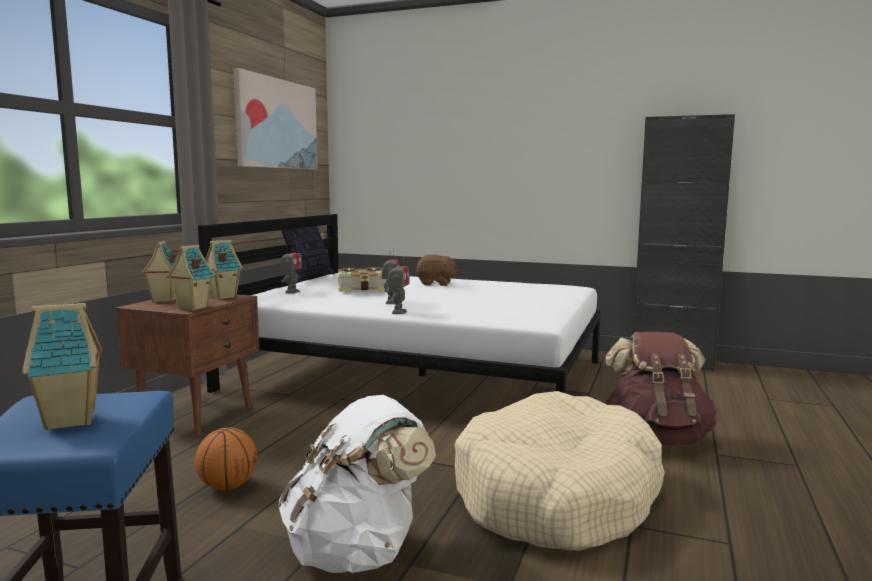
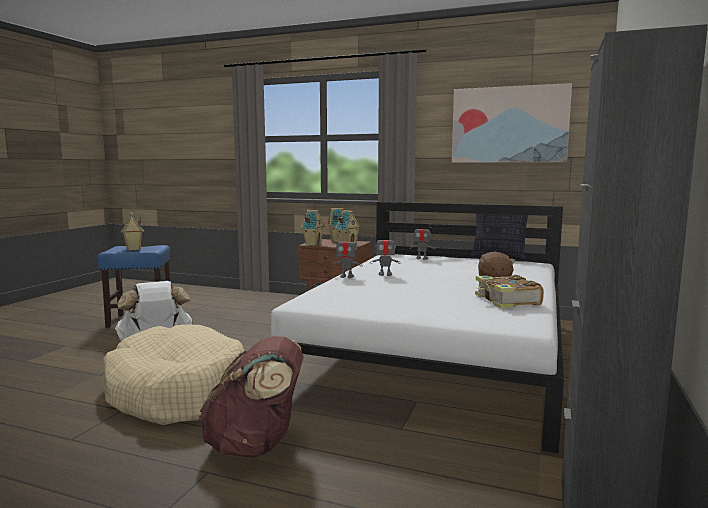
camera: 90 degrees right, 0 degrees up
(228, 486) = (238, 324): basketball -> none
(363, 288) = (443, 268): book -> book (507, 301)

